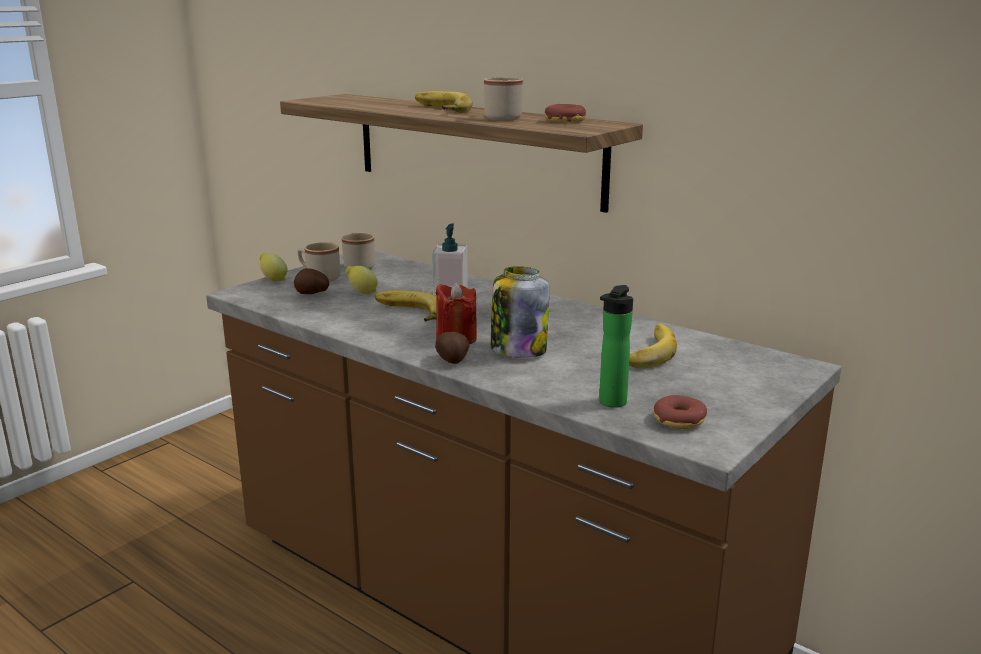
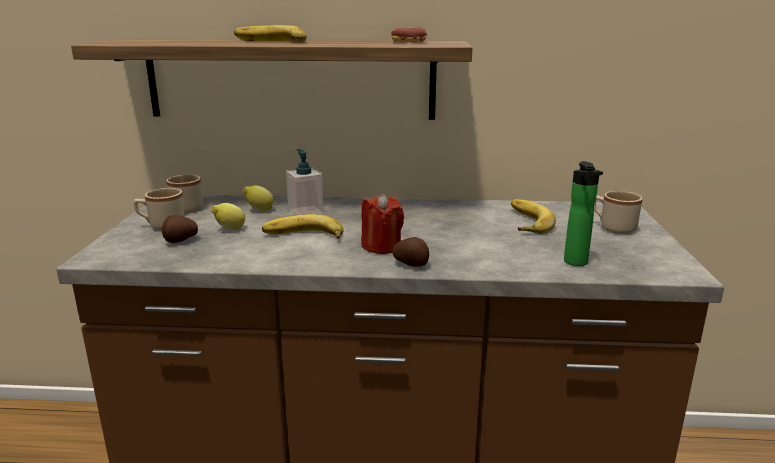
camera: 35 degrees left, 0 degrees up
(273, 280) = (115, 237): lemon -> lemon (259, 210)
(501, 117) = (350, 42): beige mug -> beige mug (612, 227)
(518, 349) = (442, 243): jar -> none
(679, 420) = (635, 261): donut -> none

